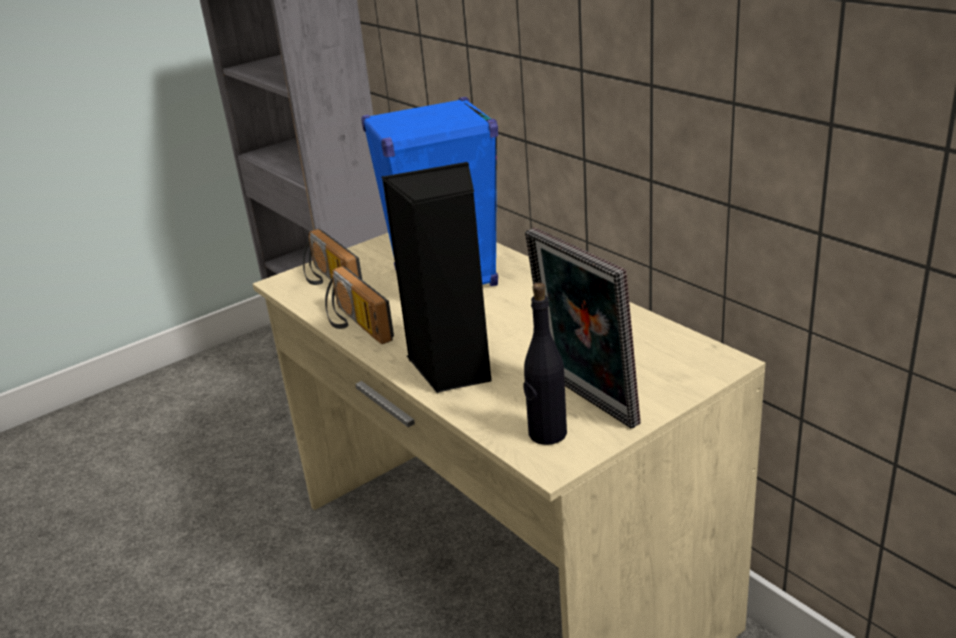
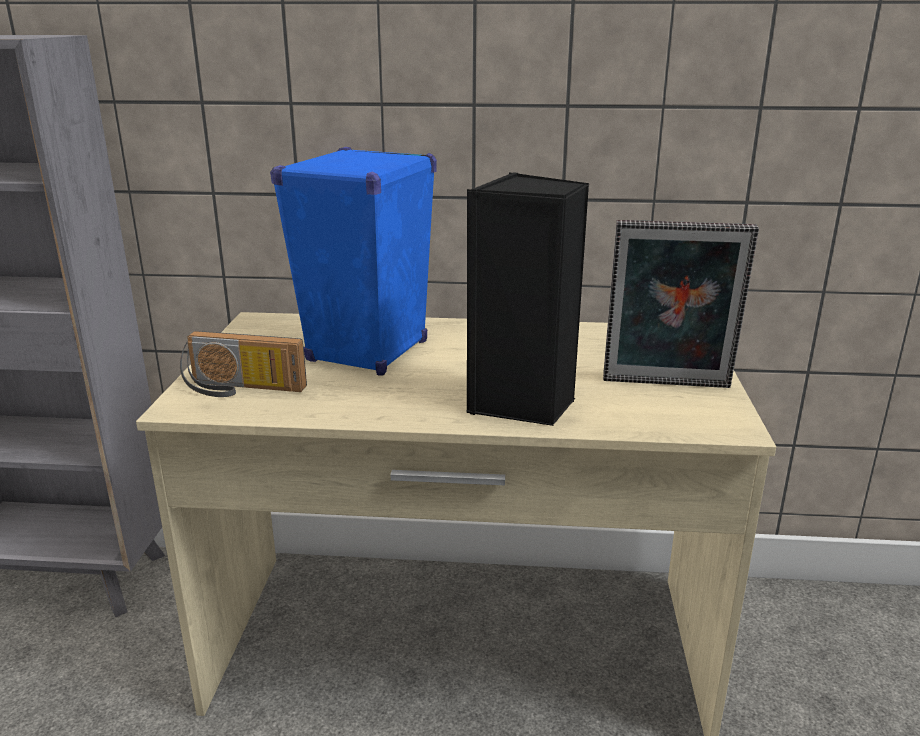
camera: 50 degrees left, 5 degrees down
(354, 325) = (354, 410): radio -> none
(547, 434) = (690, 414): black bottle -> none

